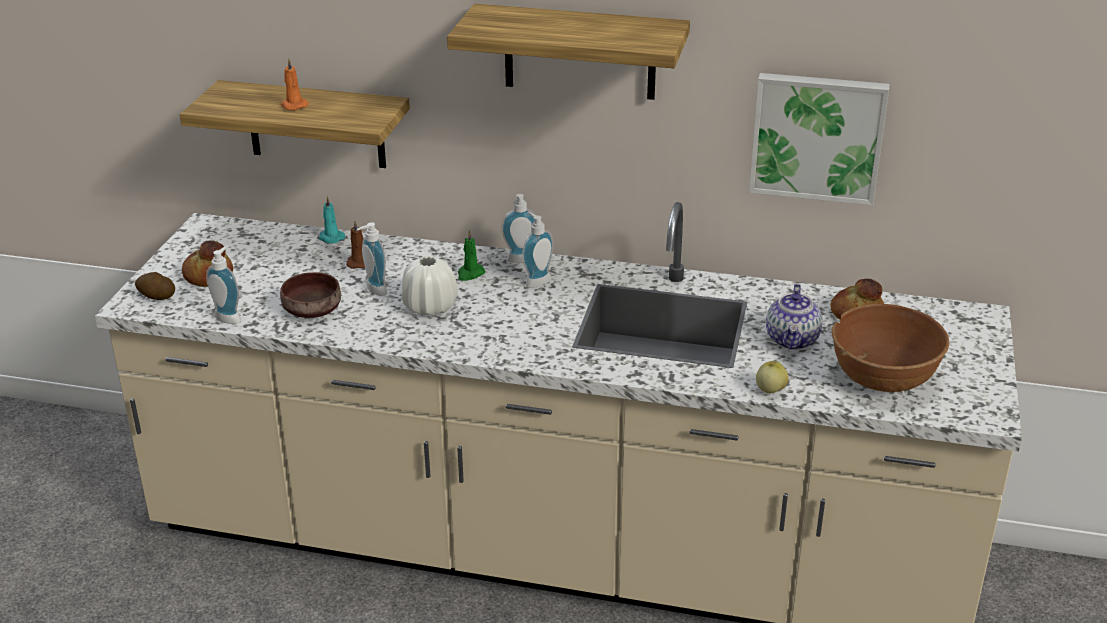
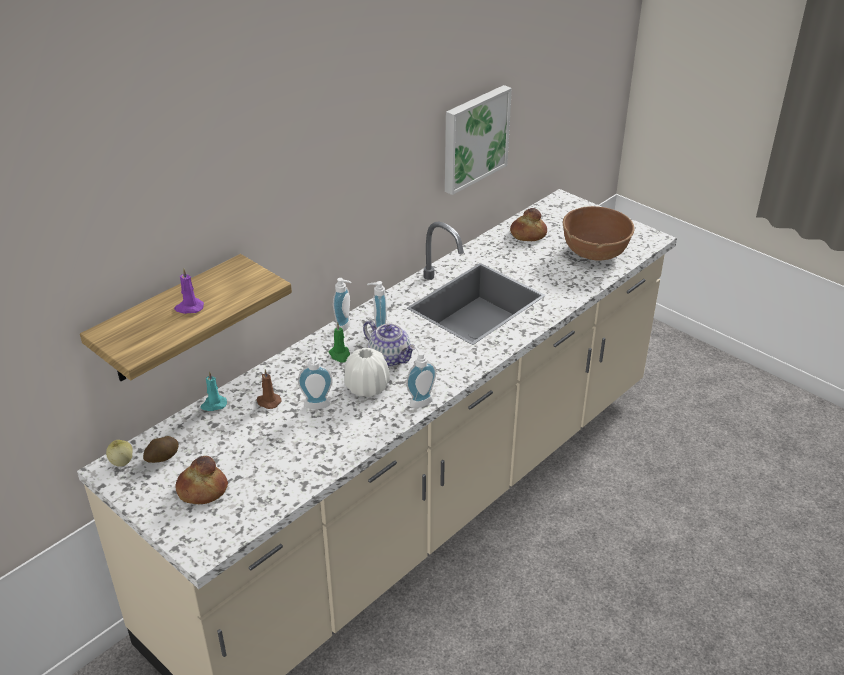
camera: 60 degrees left, 5 degrees up
(156, 297) = (205, 531): potato -> potato (162, 458)
(230, 317) = (282, 494): soap dispenser -> soap dispenser (419, 401)
(293, 105) = (189, 308): orange candle -> purple candle
(314, 310) = (316, 445): brown bowl -> none
(580, 52) = (350, 151): shelf -> none
(770, 390) = (578, 292): apple -> apple (121, 462)
(793, 340) = (534, 264): teapot -> teapot (390, 358)

